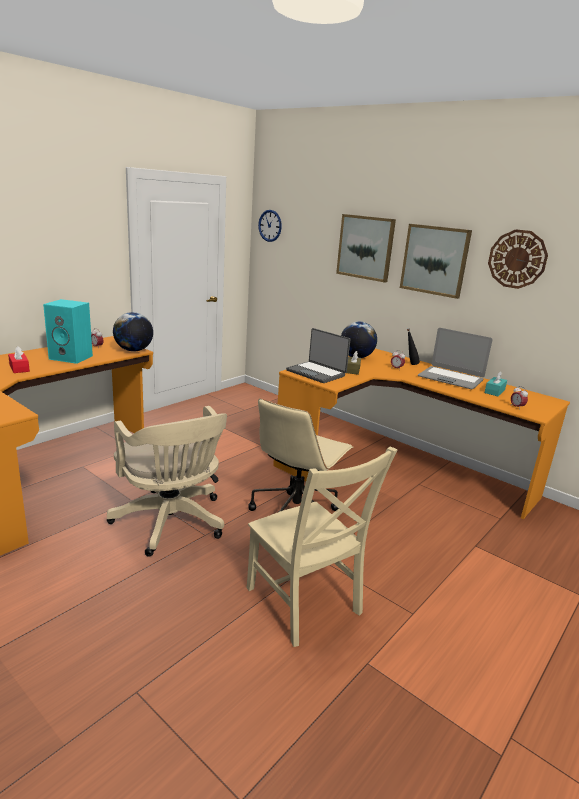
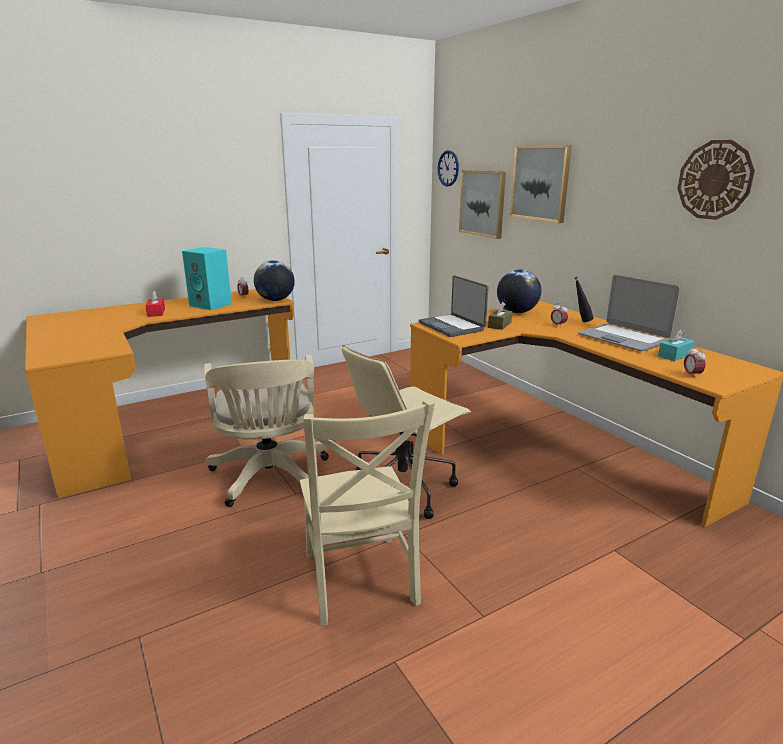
camera: 20 degrees right, 0 degrees up
(435, 260) = (615, 191): picture -> picture (482, 203)

